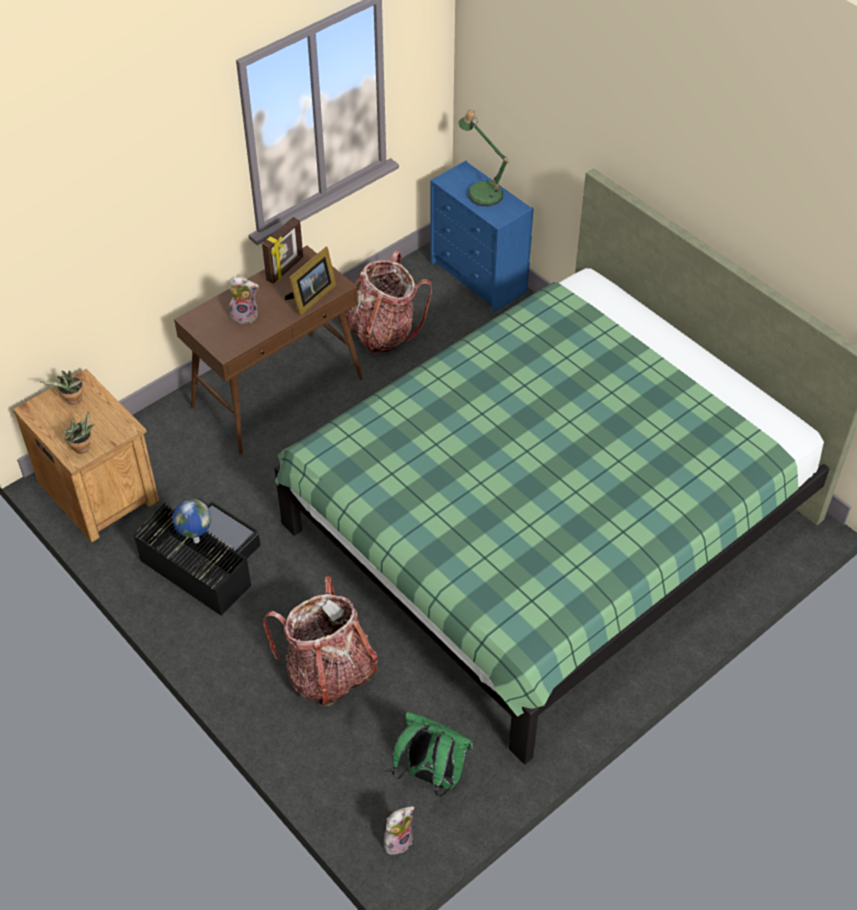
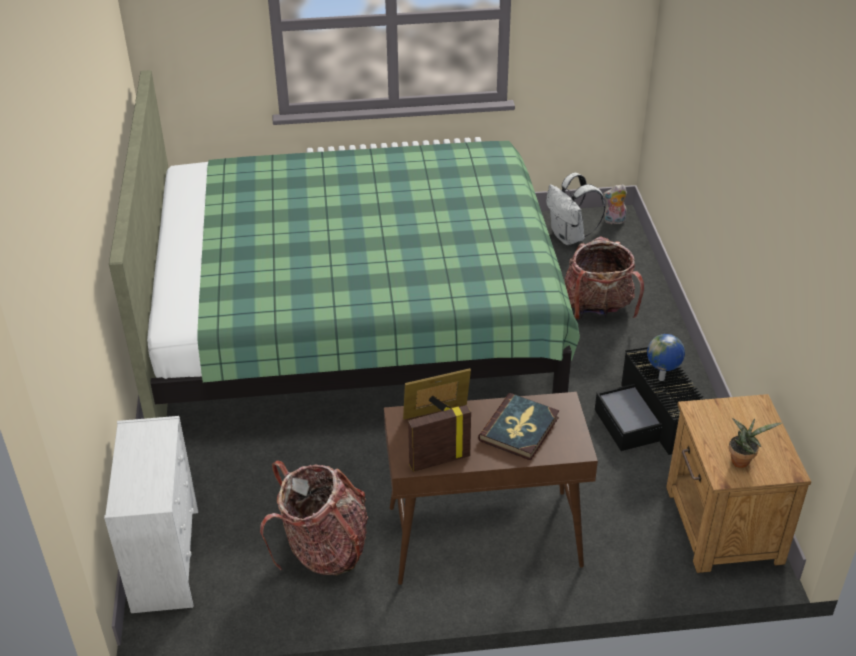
camera: 145 degrees left, 10 degrees down
(83, 449) = (748, 409): potted plant -> none
(245, 315) = (519, 429): plush toy -> book
(431, 775) = (570, 237): green backpack -> white backpack
(479, 278) = (166, 558): blue dresser -> white dresser
(482, 191) = (138, 467): table lamp -> none

